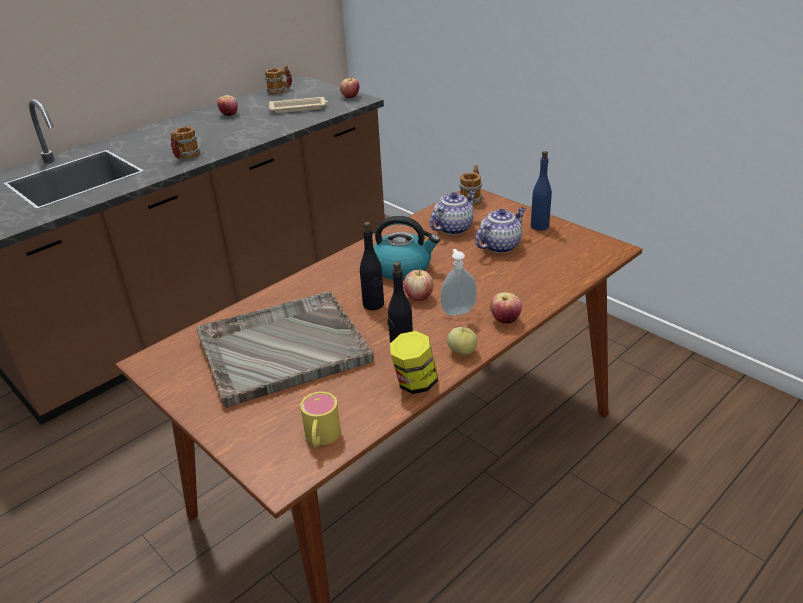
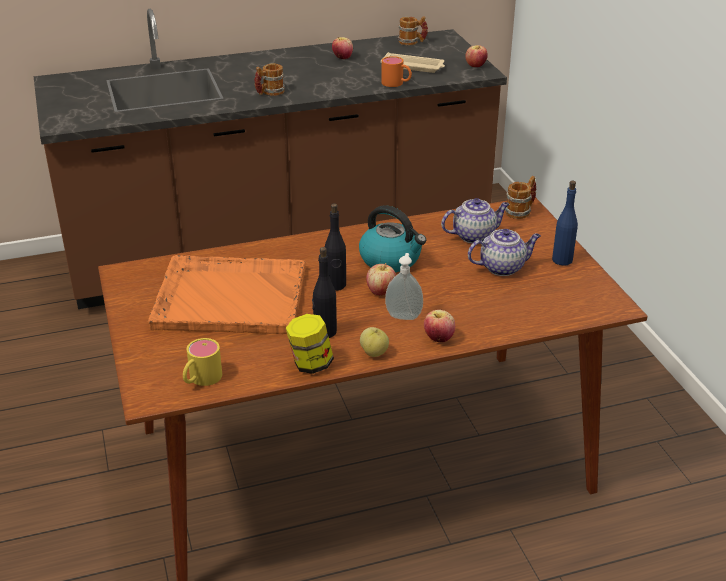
camera: 25 degrees right, 0 degrees up
(281, 349) = (229, 297): grey tray -> orange tray
(296, 123) = (396, 83): none -> orange mug

